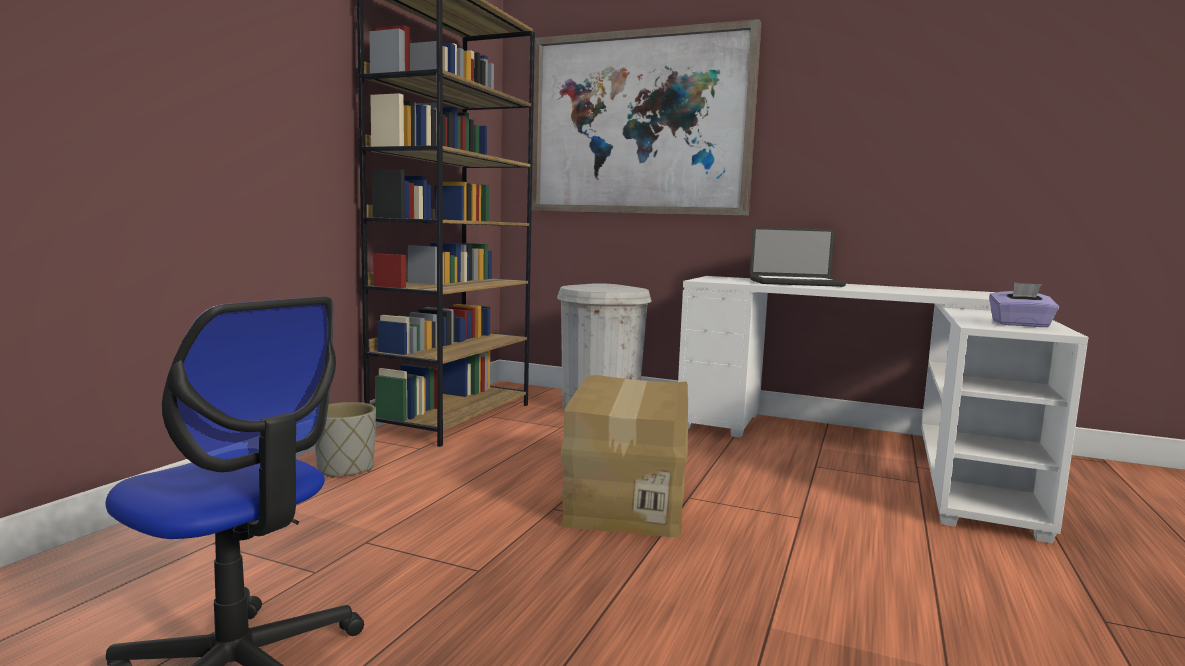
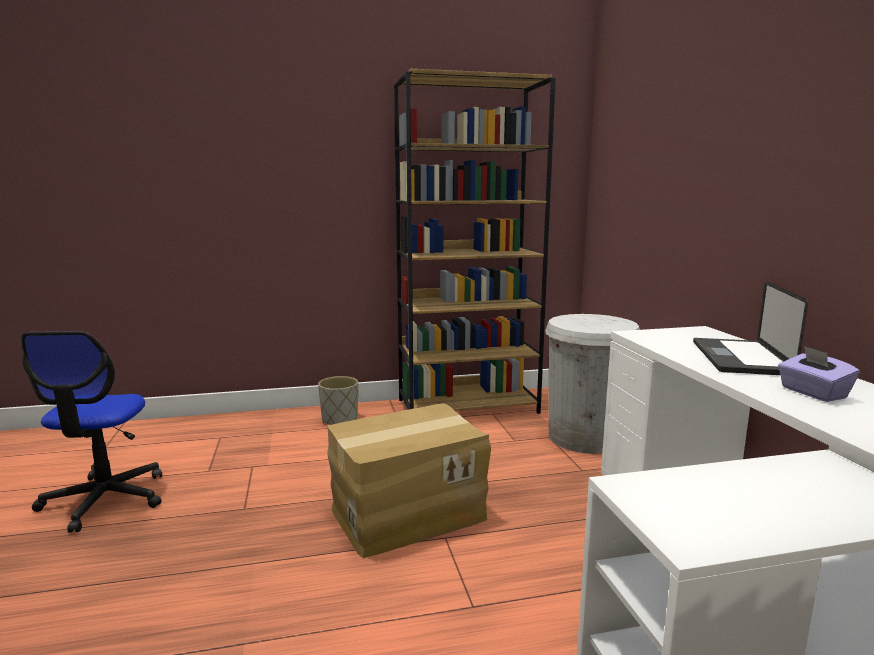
camera: 55 degrees right, 5 degrees up
(639, 124) = (669, 150): picture -> none
(795, 283) = (740, 358): laptop -> laptop turned 45 degrees clockwise
(1020, 324) = (718, 511): purple tissue box -> purple tissue box (812, 393)

